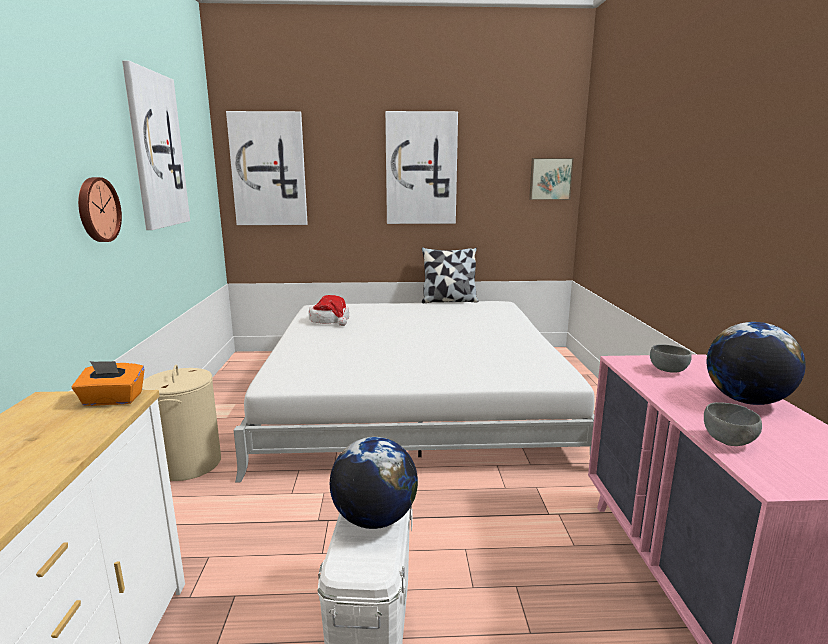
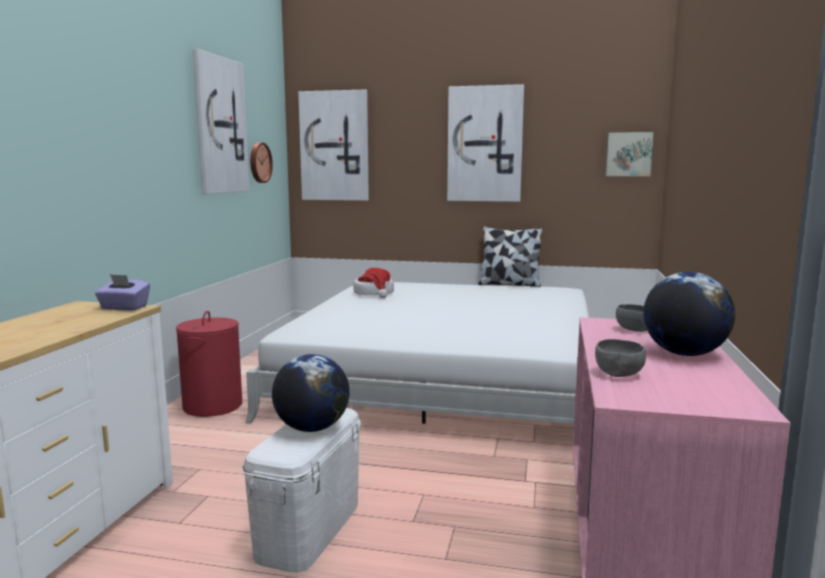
camera: 15 degrees right, 5 degrees down
(97, 210) = (155, 171): wall clock -> wall clock (259, 162)
(112, 400) = (124, 308): orange tissue box -> purple tissue box
(188, 463) = (212, 405): beige laundry basket -> red laundry basket

